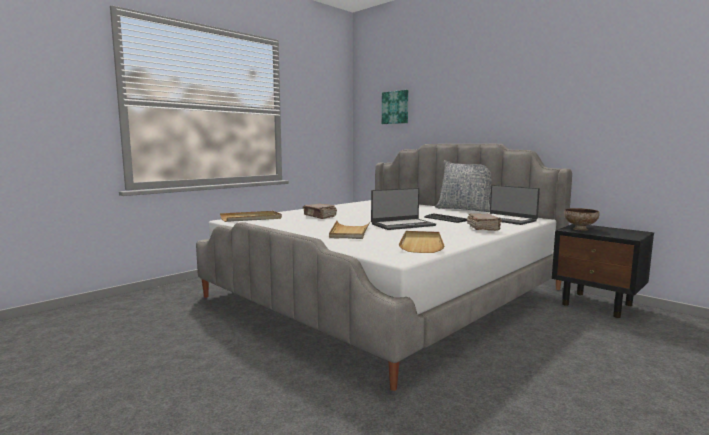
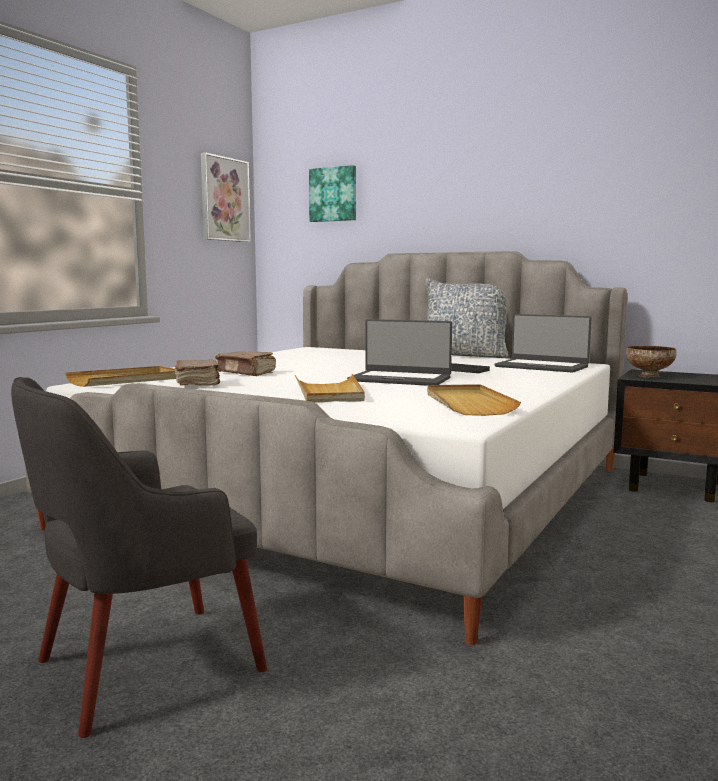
camera: 15 degrees left, 0 degrees up
(213, 377) = (145, 666): none -> grey armchair
(332, 111) = (224, 199): none -> picture
(402, 225) = (400, 379): laptop -> laptop turned 60 degrees clockwise
(483, 229) = (528, 379): brown book -> brown book (198, 384)

